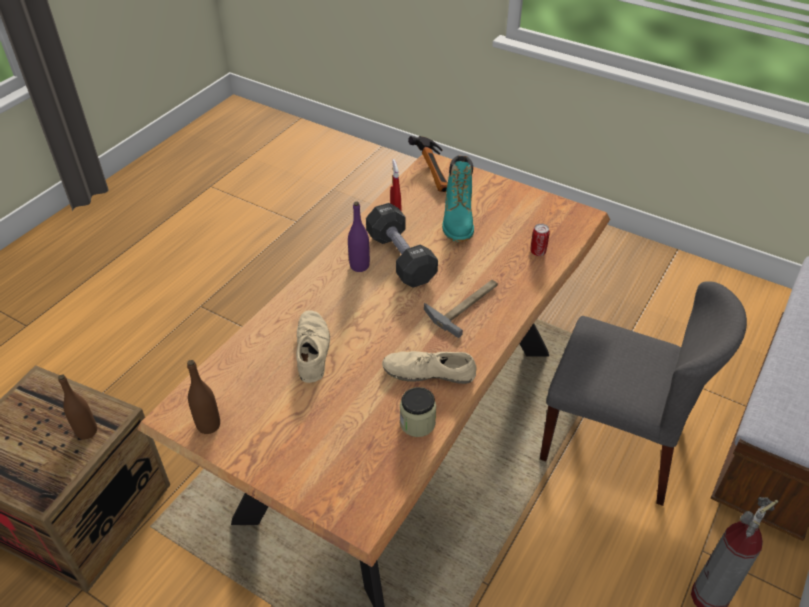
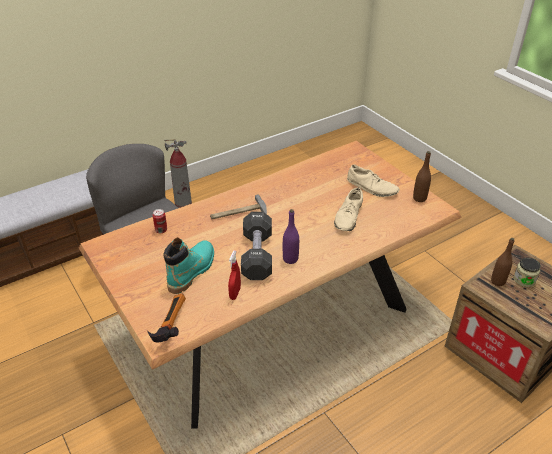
camera: 155 degrees left, 5 degrees down
(417, 423) = (308, 171): jar -> jar (524, 280)
(429, 372) = (287, 188): beige shoe -> beige shoe (372, 187)

